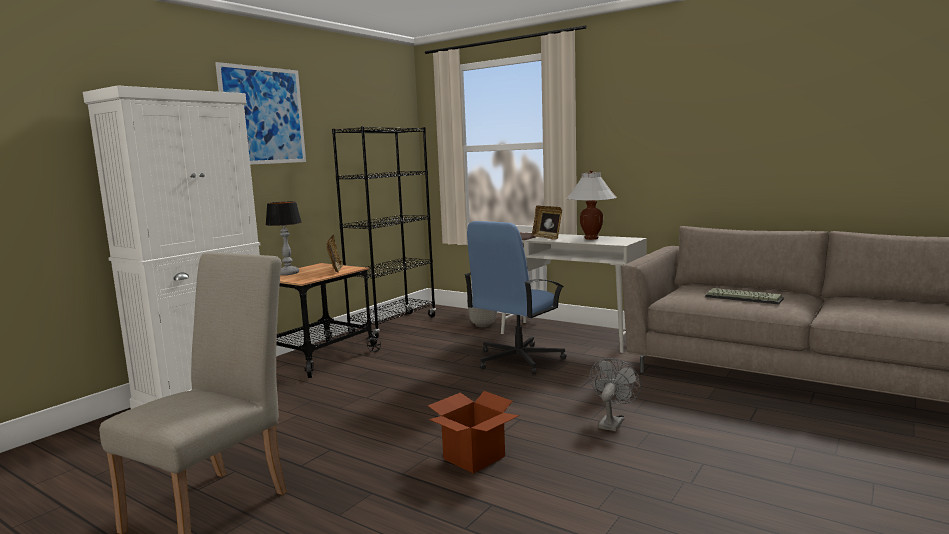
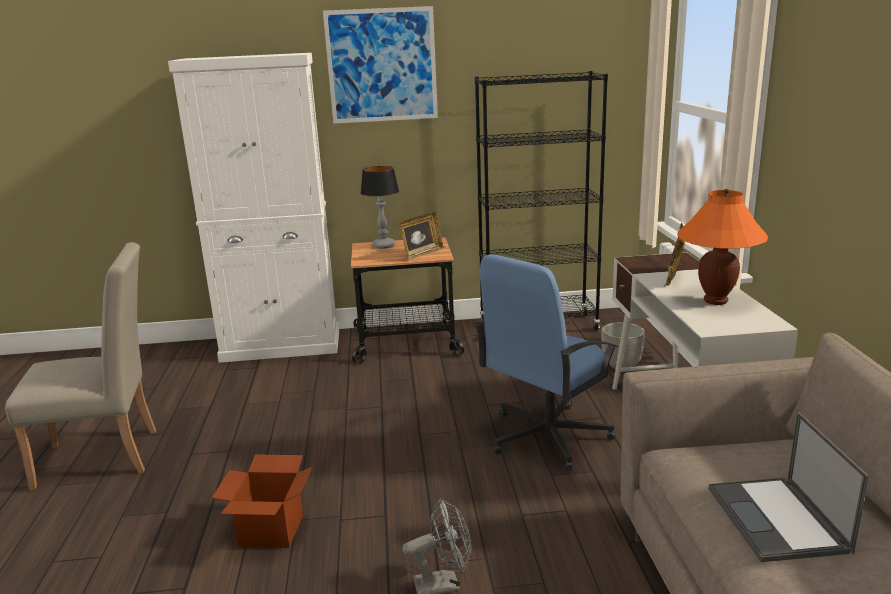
camera: 50 degrees right, 10 degrees up
(517, 360) = (547, 436): blue office chair -> blue office chair turned 45 degrees counterclockwise
(591, 238) = (716, 301): white table lamp -> orange table lamp
(744, 297) = (778, 520): keyboard -> laptop

